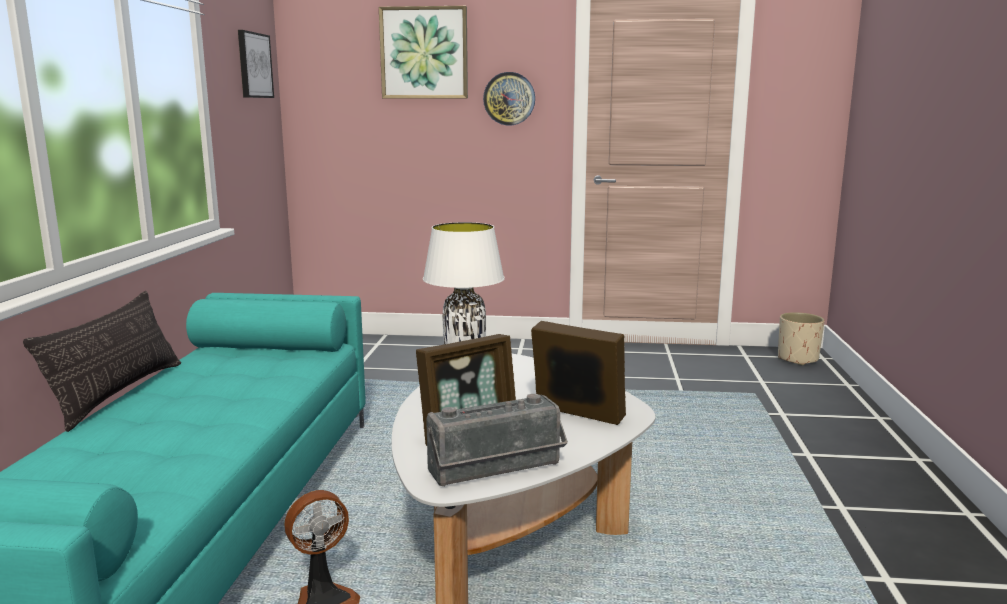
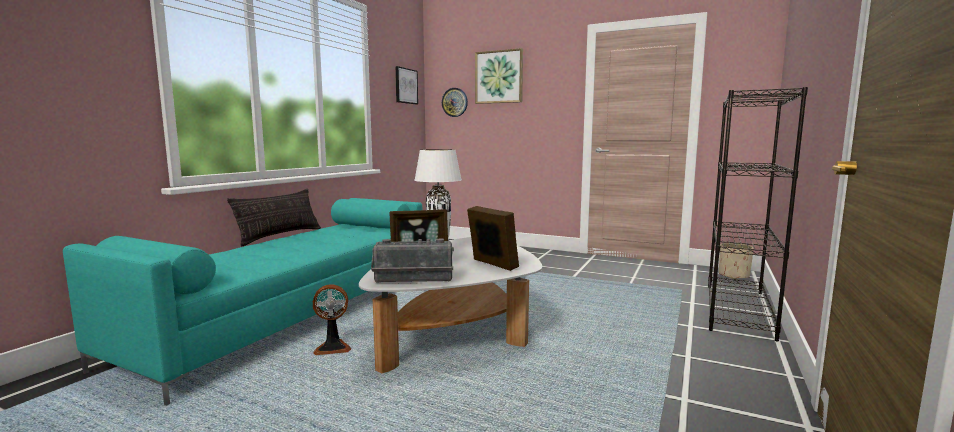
camera: 20 degrees right, 5 degrees down
(509, 98) = (546, 101): wall clock -> wall clock (455, 102)
(844, 418) = (738, 310): none -> black bookcase

